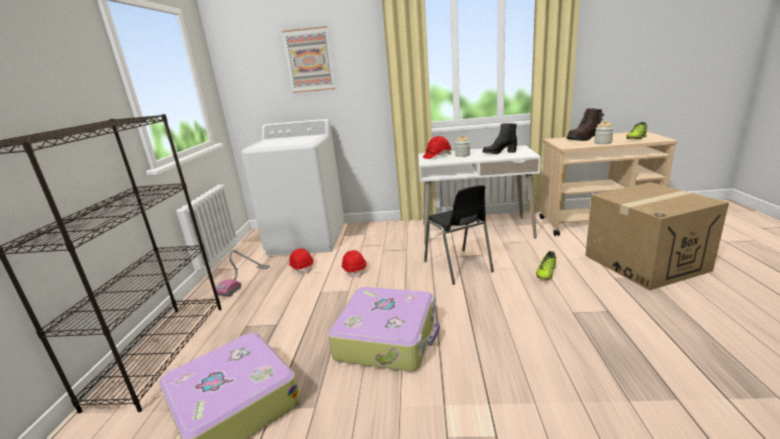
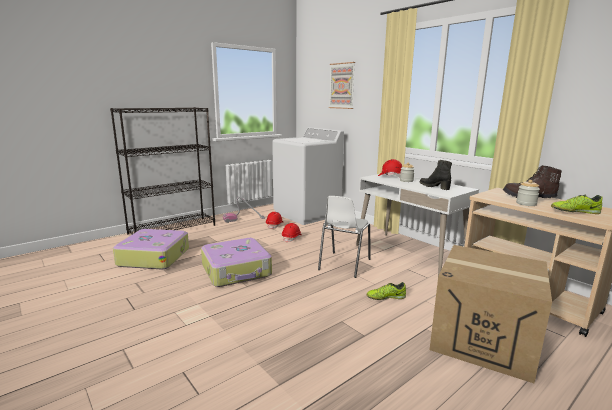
camera: 45 degrees right, 5 degrees down
(458, 267) = (343, 264): black chair -> white chair

